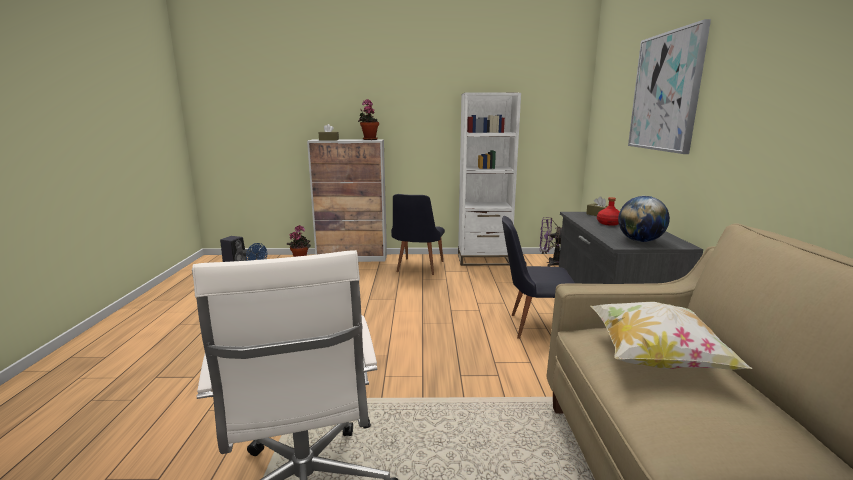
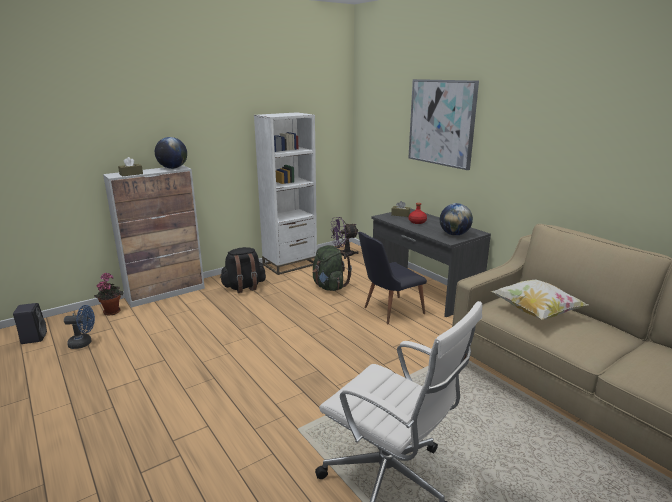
camera: 35 degrees left, 5 degrees up
(369, 139) = (173, 168): potted plant -> globe
(417, 268) = (244, 287): black chair -> black backpack
(498, 287) = (329, 287): none -> green backpack

